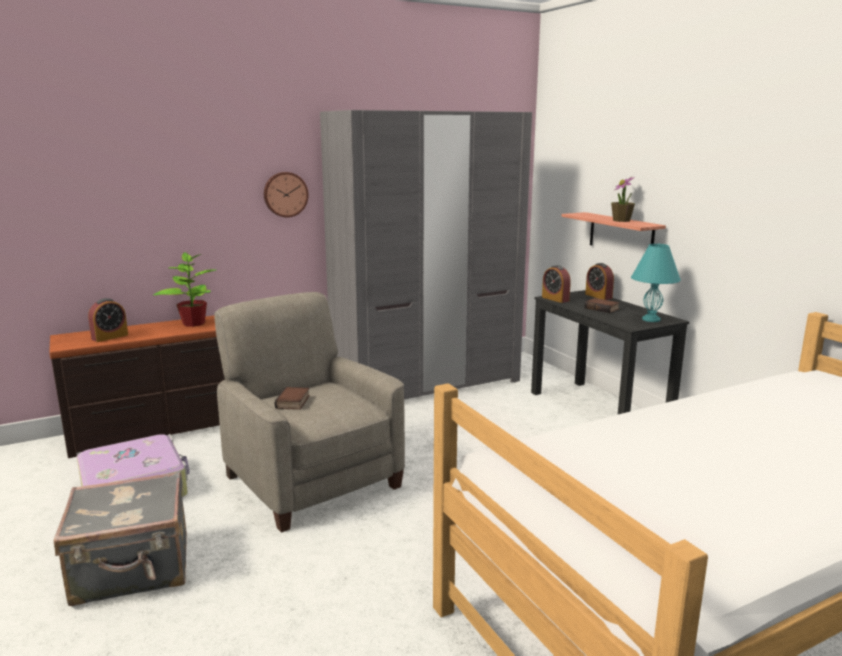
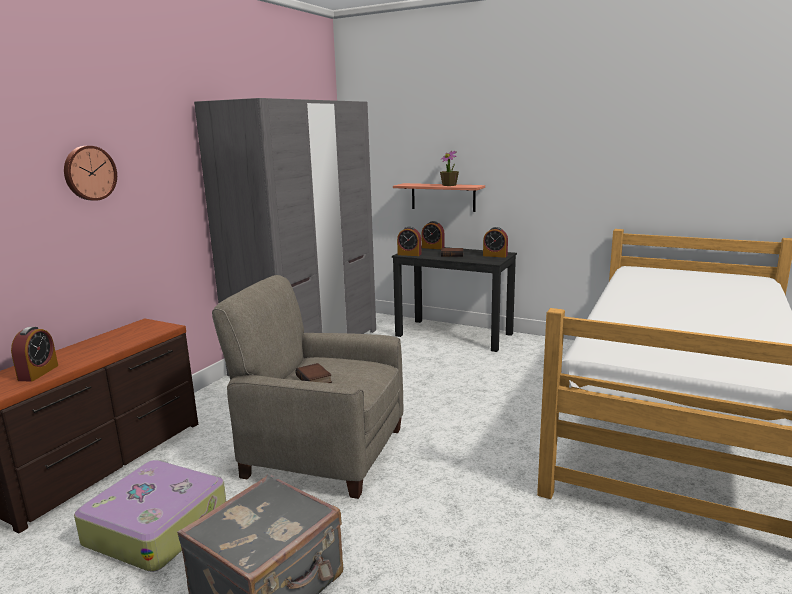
camera: 35 degrees left, 0 degrees up
(193, 323) = (115, 338): potted plant -> none
(285, 194) = (171, 187): wall clock -> wall clock (89, 173)
(651, 319) = (495, 255): turquoise table lamp -> alarm clock

